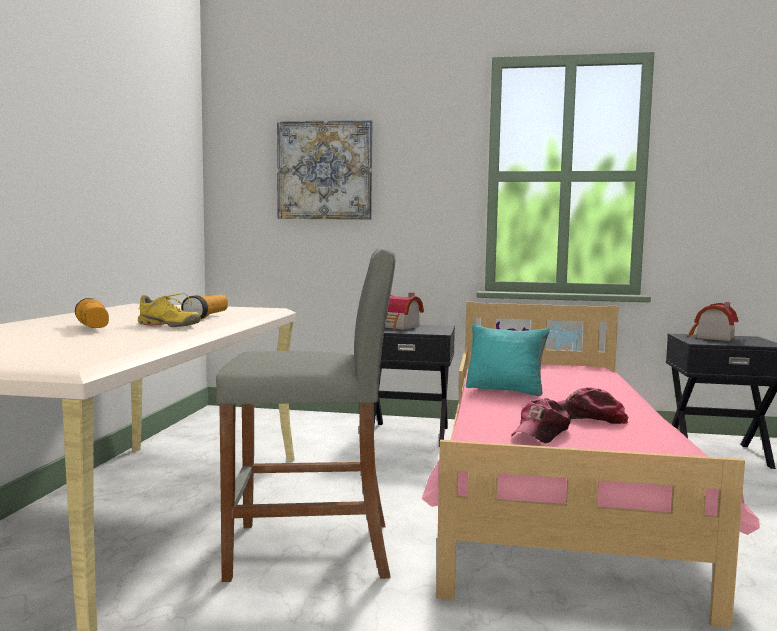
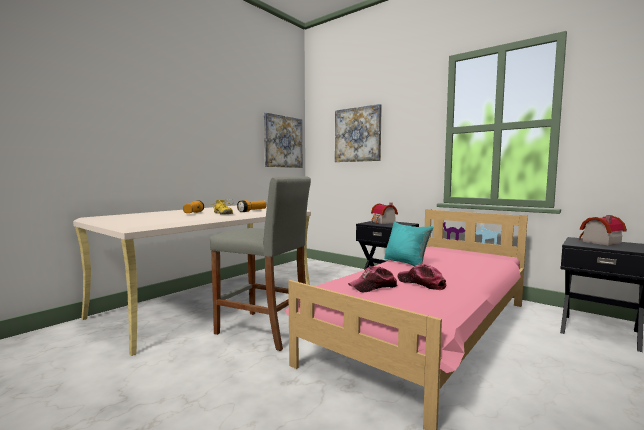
camera: 30 degrees right, 0 degrees up
(174, 173) = (283, 142): none -> picture

